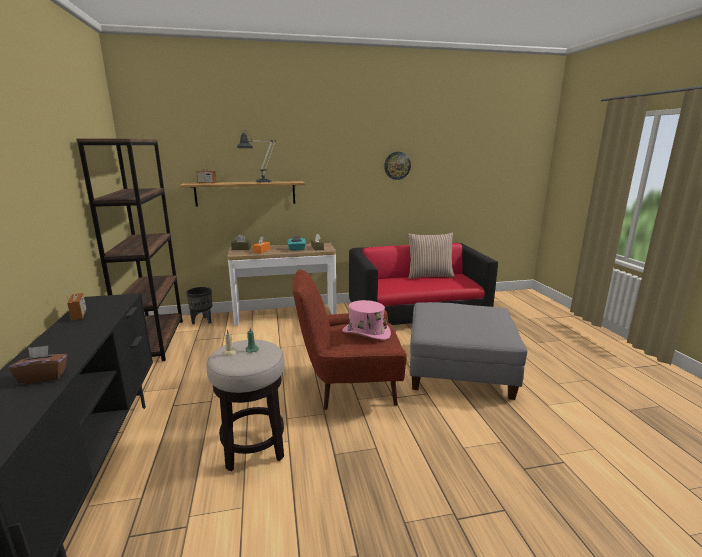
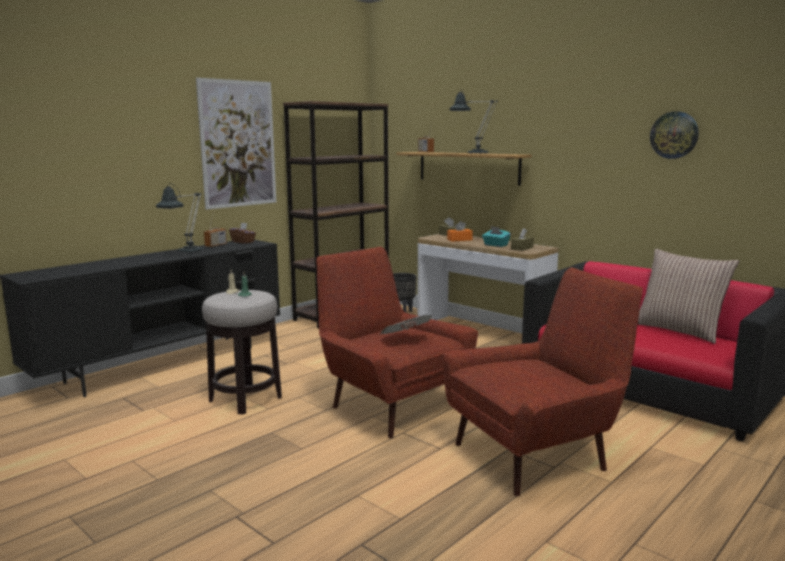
camera: 55 degrees right, 5 degrees down
(43, 377) = (124, 263): brown tissue box -> brown tissue box (243, 242)
(53, 190) = (238, 144): none -> picture
(73, 333) = (186, 252): none -> table lamp
(366, 333) = (405, 339): pink hat -> newspaper
(459, 368) = (536, 454): grey ottoman -> red armchair

